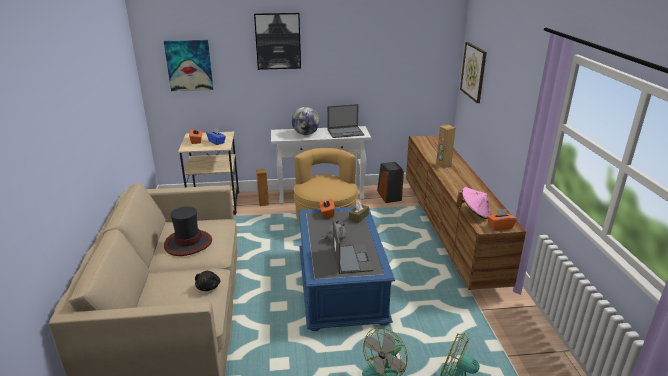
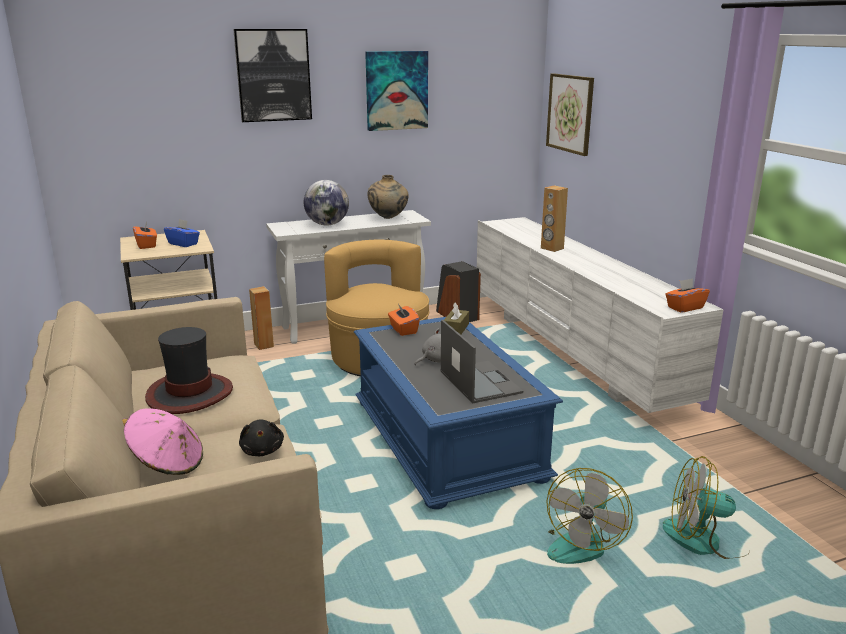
camera: 15 degrees left, 5 degrees down
(189, 65) = (124, 117): picture -> picture (396, 90)
(346, 132) = (388, 218): laptop -> beige vase
(449, 233) = (570, 352): brown cabinet -> white cabinet
(474, 213) = (638, 297): pink hat -> pink hat (167, 463)

